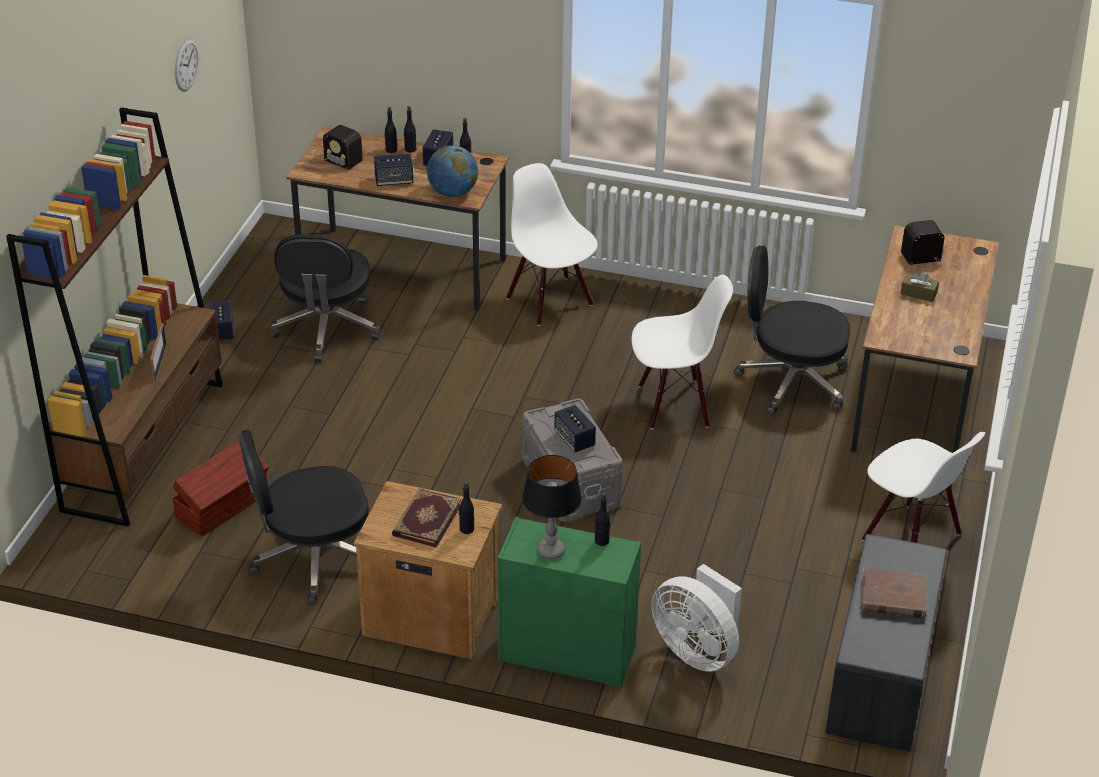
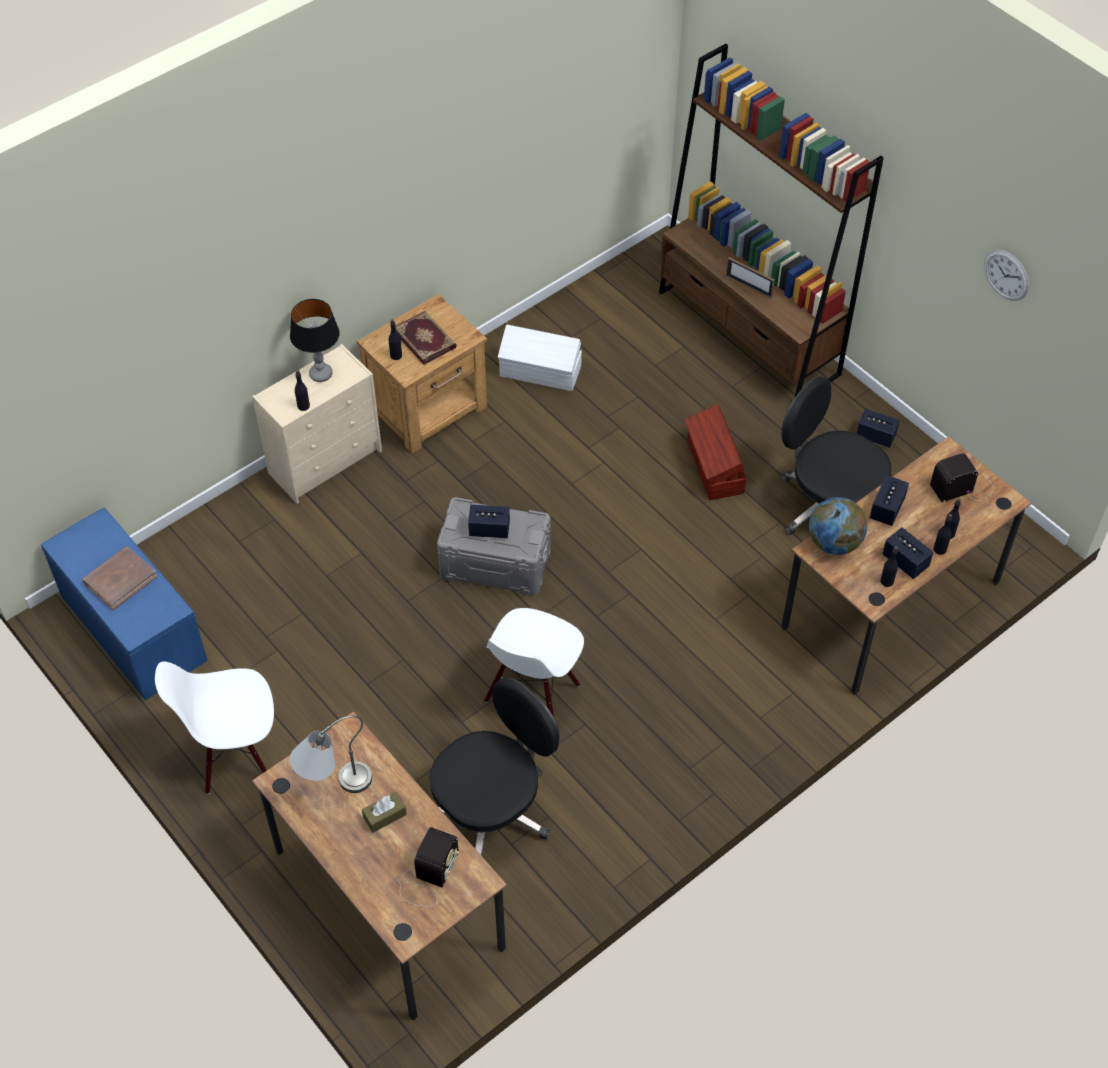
camera: 125 degrees right, 15 degrees up
(223, 506) = (640, 349): brown storage box -> brown storage box (714, 468)
(312, 559) = (541, 372): black office chair -> white storage box
(550, 301) = (757, 692): white chair -> none
(565, 653) = (326, 461): green dresser -> beige dresser
(697, 650) = (258, 535): white fan -> none
(882, 677) = (131, 628): grey bench -> blue bench
(929, 325) = (333, 786): none -> grey table lamp

